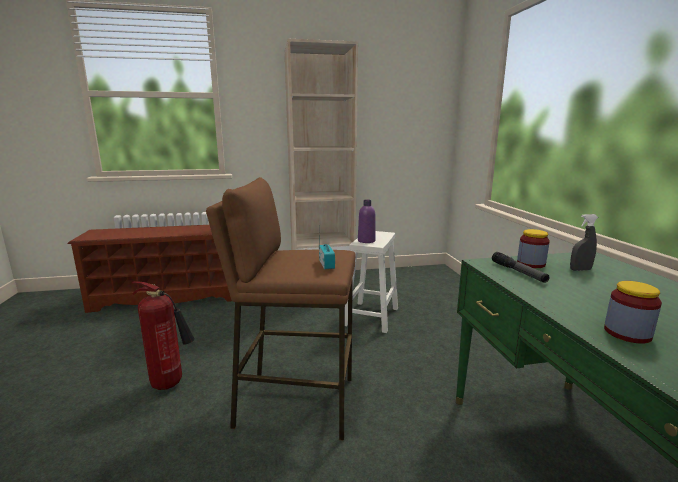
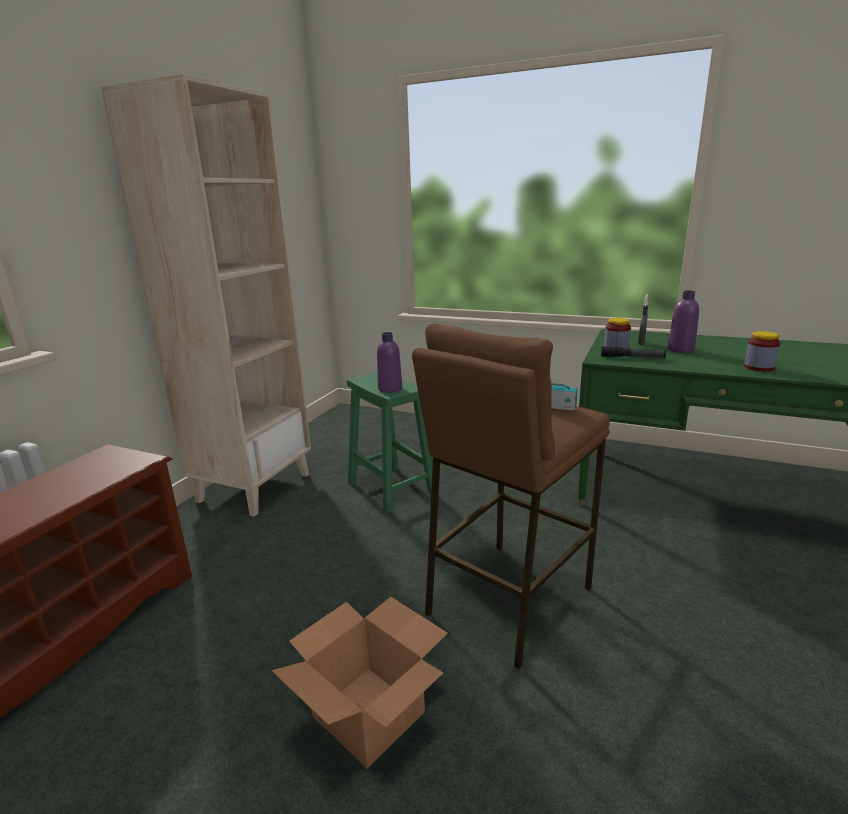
camera: 55 degrees left, 5 degrees up
(171, 384) = (367, 714): fire extinguisher -> cardboard box
(371, 317) = (392, 488): white stool -> green stool
(601, 287) = (680, 349): none -> purple bottle

